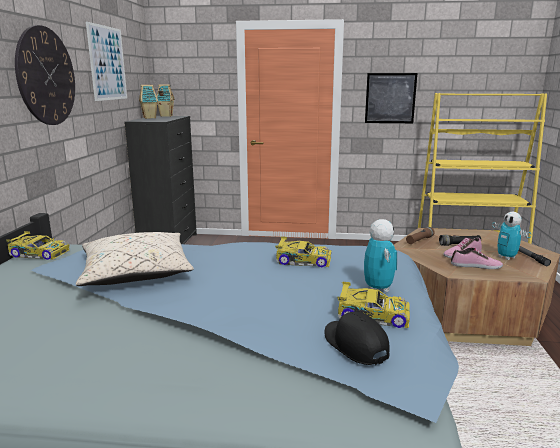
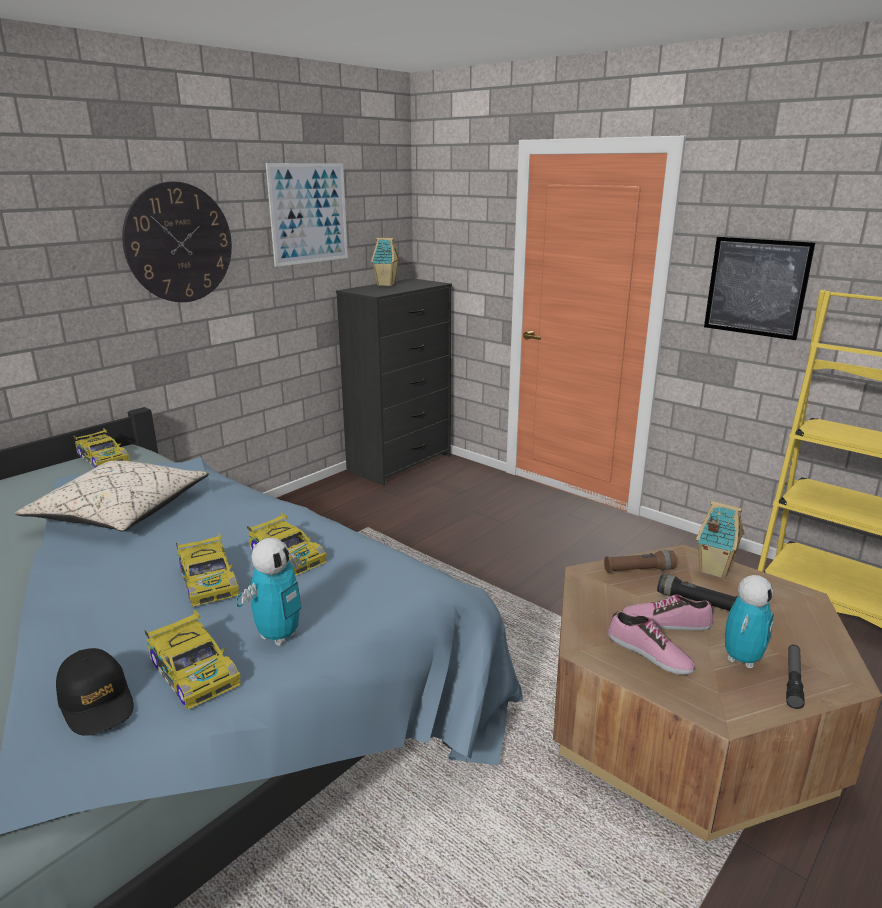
camera: 35 degrees right, 5 degrees up
(166, 116) = (418, 281): toy house -> toy house (713, 569)
(285, 281) = (208, 580): none -> toy car
(355, 345) = (96, 701): black cap -> black cap turned 135 degrees clockwise
(506, 257) = (742, 659): toy robot -> toy robot turned 150 degrees counterclockwise

